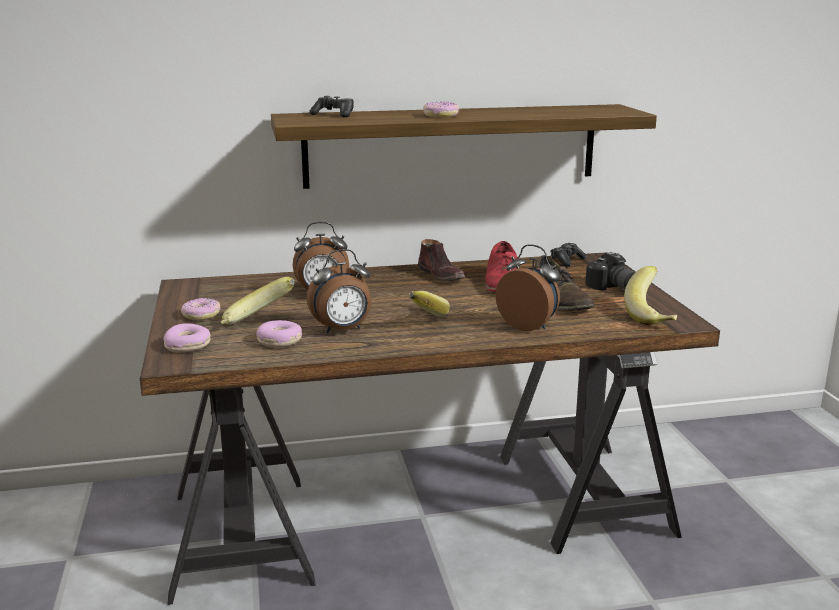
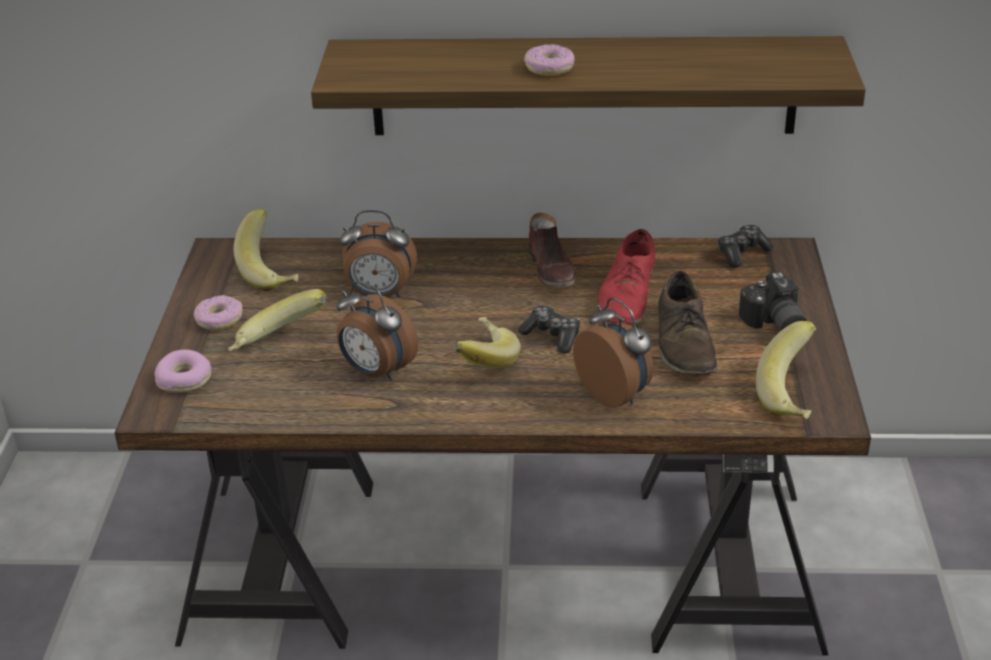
camera: 15 degrees right, 15 degrees up
(233, 290) = (273, 272): none -> banana
(279, 341) = (293, 385): donut -> none
(334, 115) = (408, 52): game controller -> game controller (552, 336)
(342, 330) = (376, 372): alarm clock -> alarm clock turned 45 degrees clockwise

